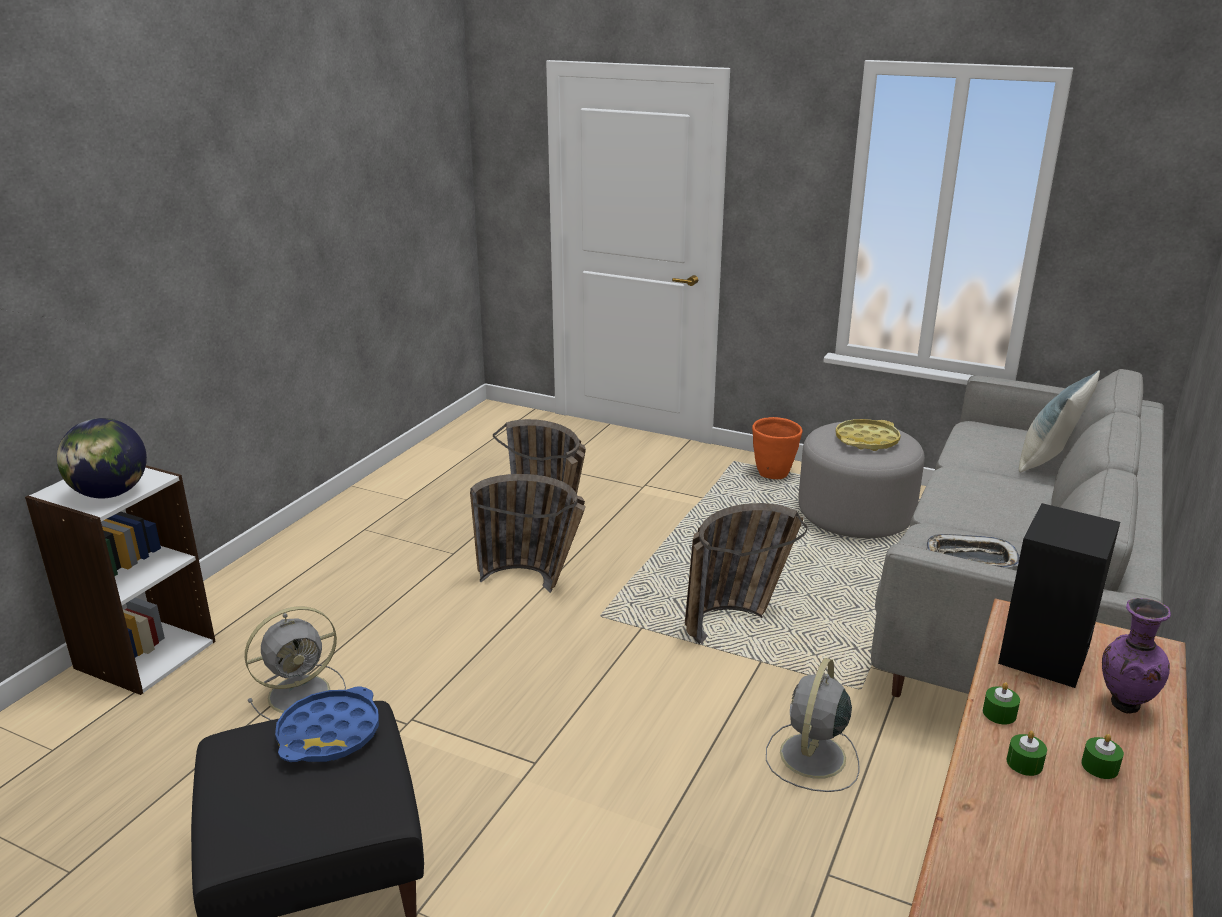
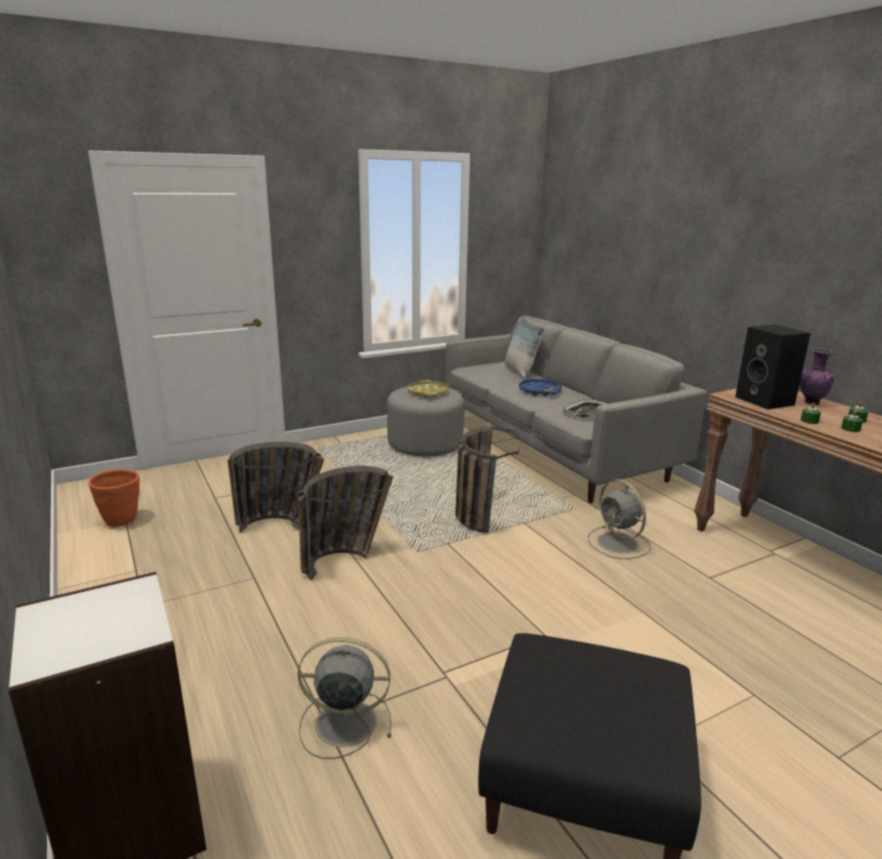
camera: 55 degrees left, 5 degrees down
(110, 494) = (123, 623): globe -> none
(302, 693) = (343, 722): grey fan -> grey fan turned 90 degrees counterclockwise
(329, 733) = (550, 667): blue tray -> blue tray (540, 391)
(774, 474) = (351, 444): orange planter -> orange planter (121, 521)

